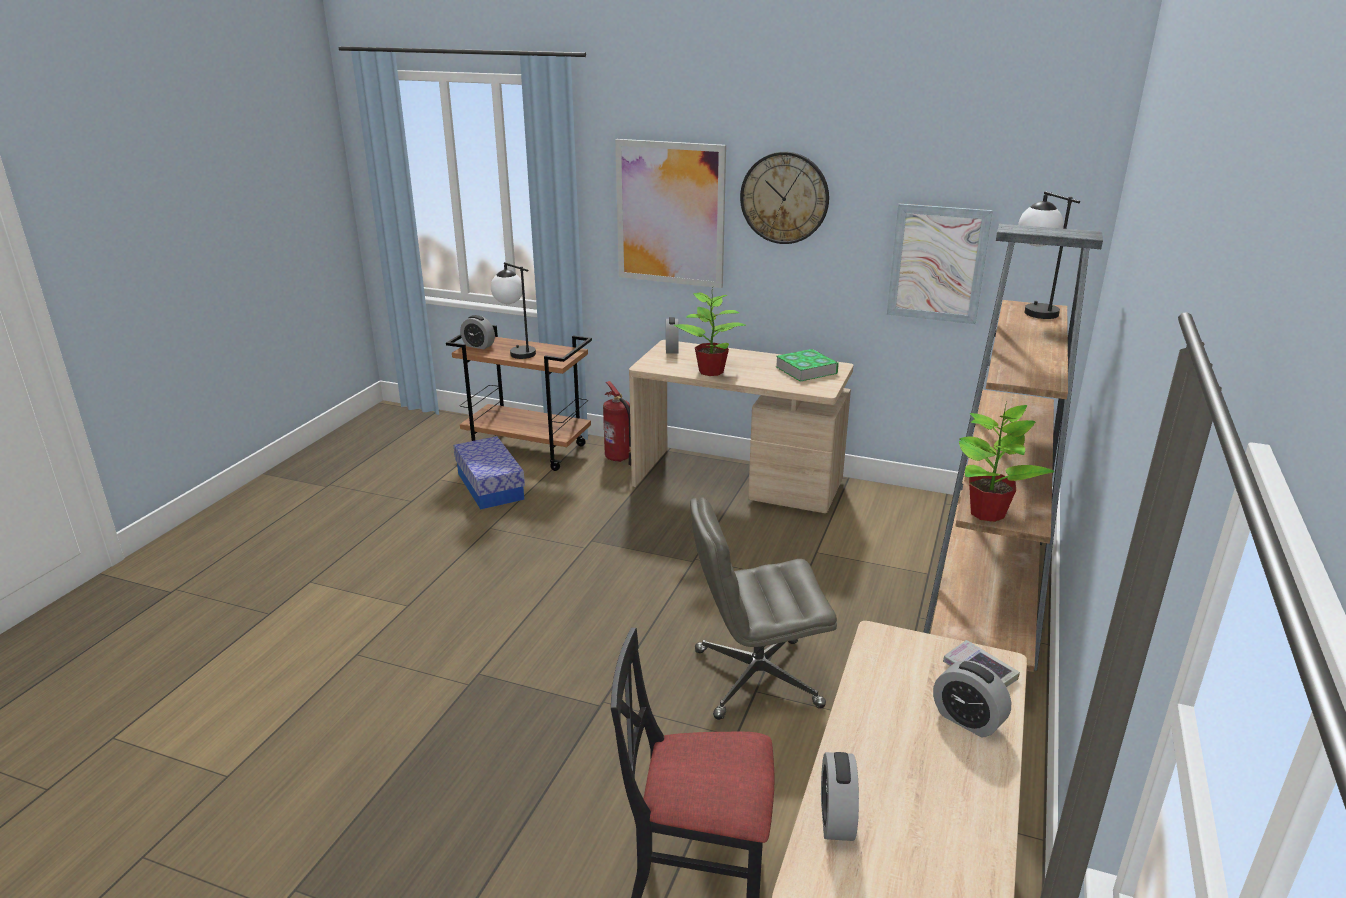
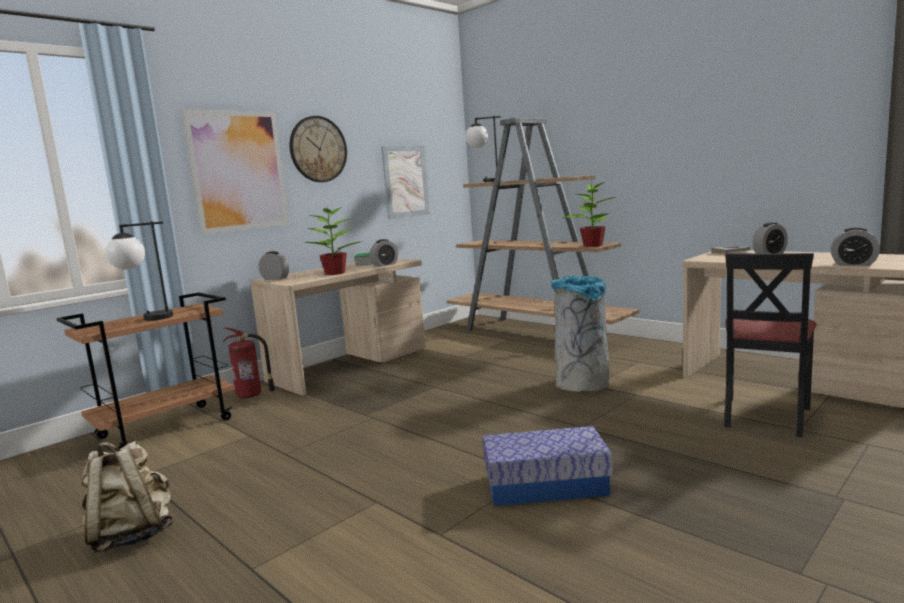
camera: 65 degrees left, 15 degrees down
(351, 516) = (132, 536): none -> beige backpack
(478, 346) = (93, 329): alarm clock -> alarm clock (385, 265)
(490, 486) = (205, 449): storage box -> storage box (546, 485)
(755, 679) = (581, 384): grey office chair -> grey trash can

